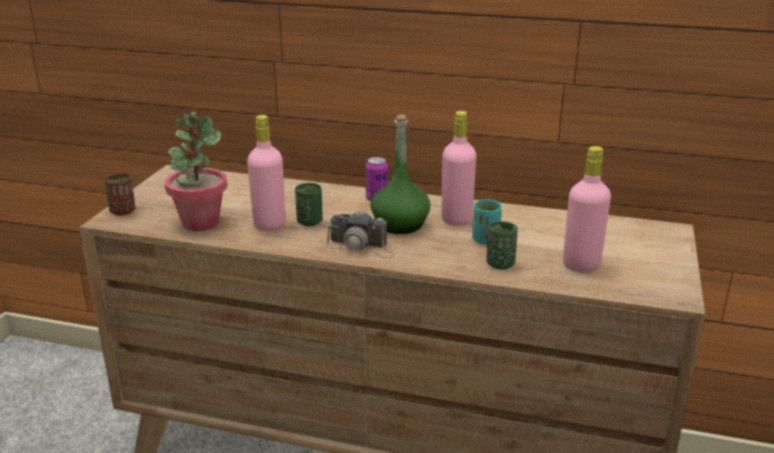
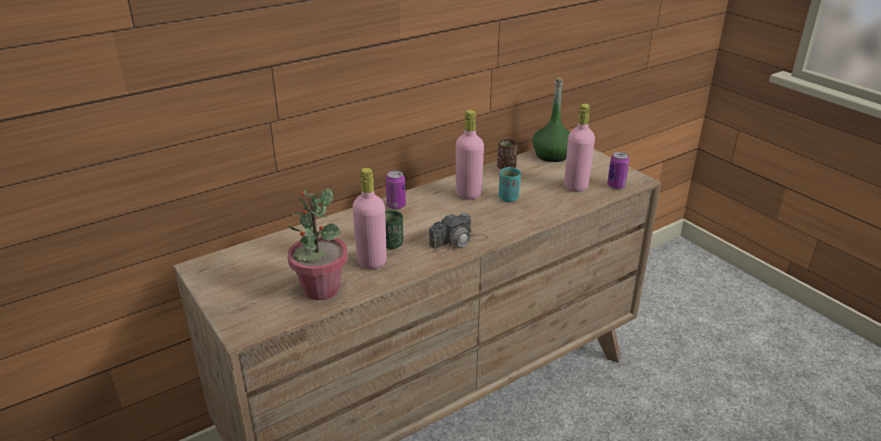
camera: 50 degrees left, 5 degrees up
(123, 211) = (236, 319): brown cup -> brown cup (506, 167)
(400, 224) = (447, 214): green bottle -> green bottle (552, 155)
(500, 264) = (543, 207): green cup -> none
(632, 287) = (616, 185): none -> can

